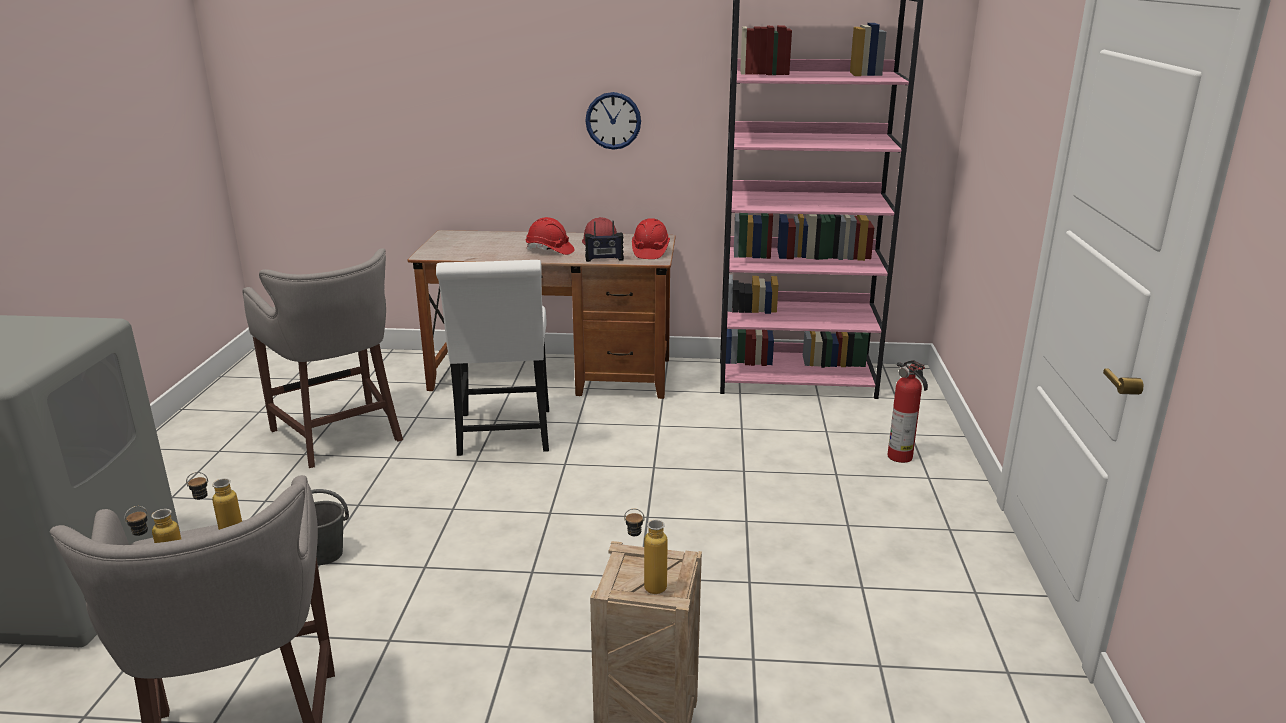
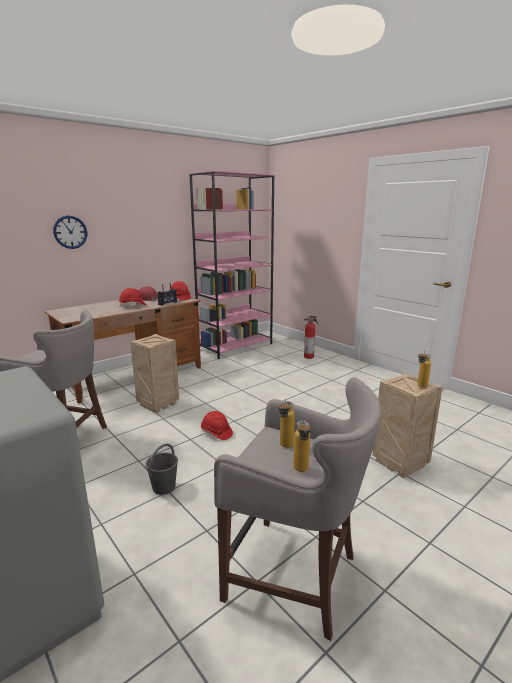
camera: 45 degrees left, 5 degrees down
(496, 518) = (216, 433): none -> red hard hat
(504, 436) = (158, 405): white chair -> crate
(613, 120) = (138, 237): wall clock -> wall clock (70, 232)

